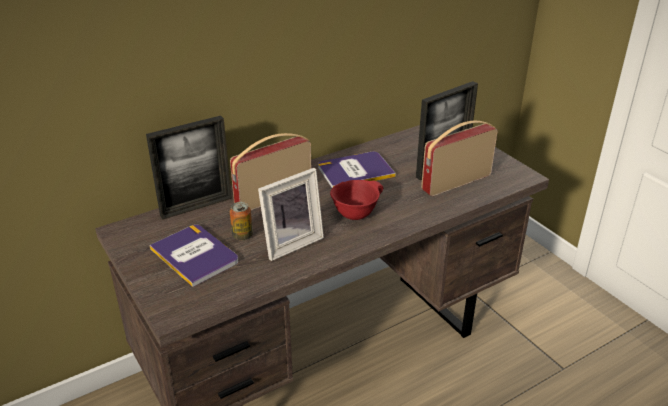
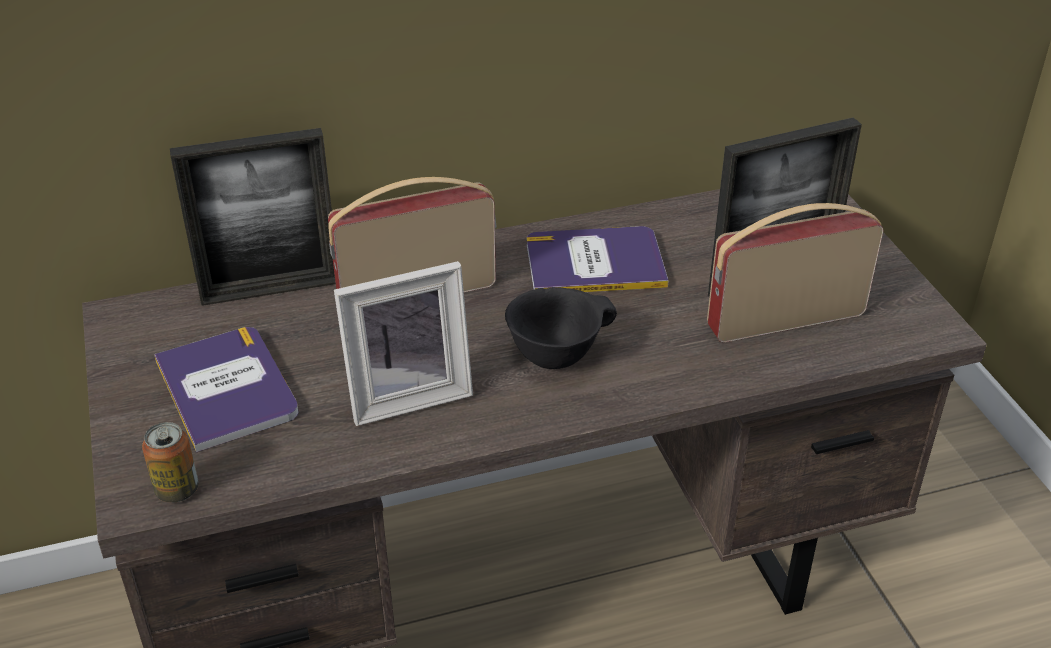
camera: 15 degrees right, 5 degrees up
(242, 236) = (327, 364): can -> can (177, 490)
(355, 214) = (555, 355): red bowl -> black bowl

